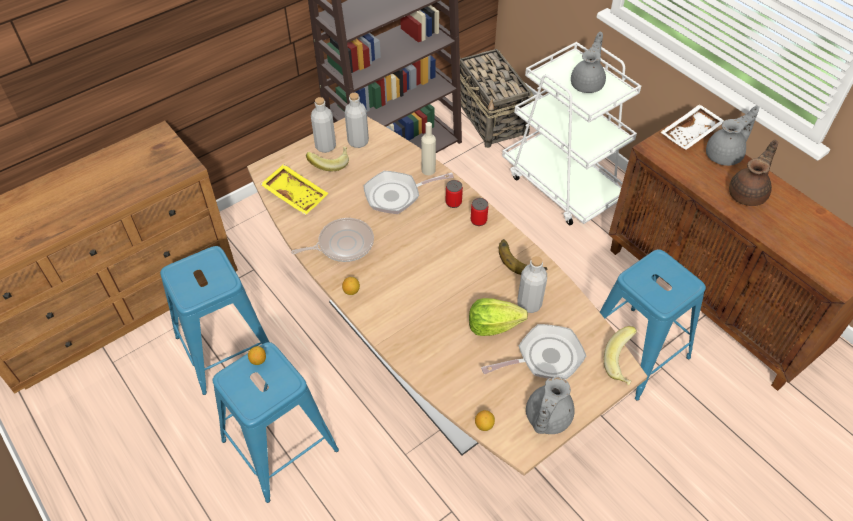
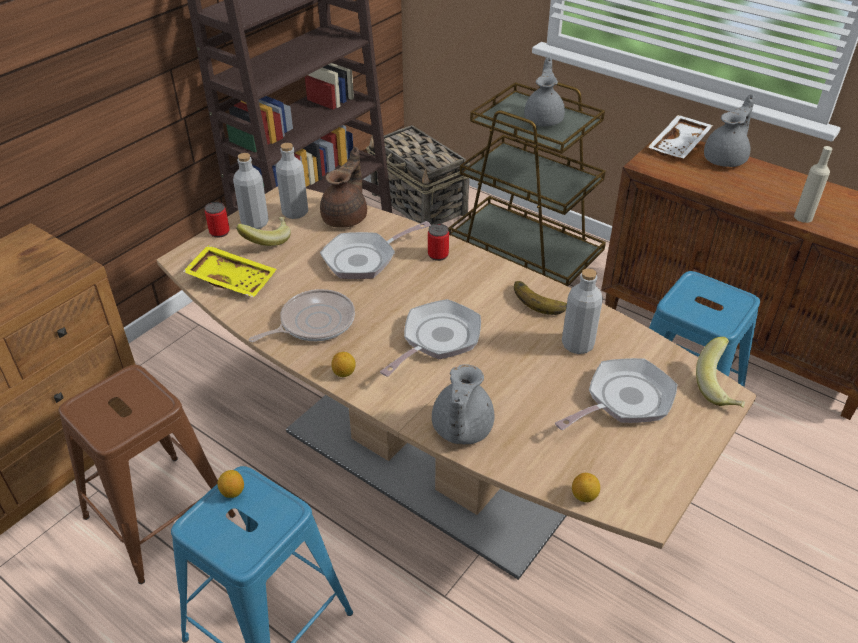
camera: 15 degrees left, 10 degrees down
(226, 348) = (160, 516): blue stool -> brown stool
(427, 277) = (437, 339): none -> frying pan
(428, 170) = (393, 227): beige bottle -> beige bottle (803, 217)
(478, 220) = (476, 268): can -> can (219, 232)
(493, 326) = (544, 377): lettuce -> none
(546, 418) = (660, 469): grey teapot -> grey teapot (460, 429)
(563, 184) = (524, 255): white cart -> brown cart
(748, 194) = (770, 190): brown teapot -> brown teapot (346, 217)

